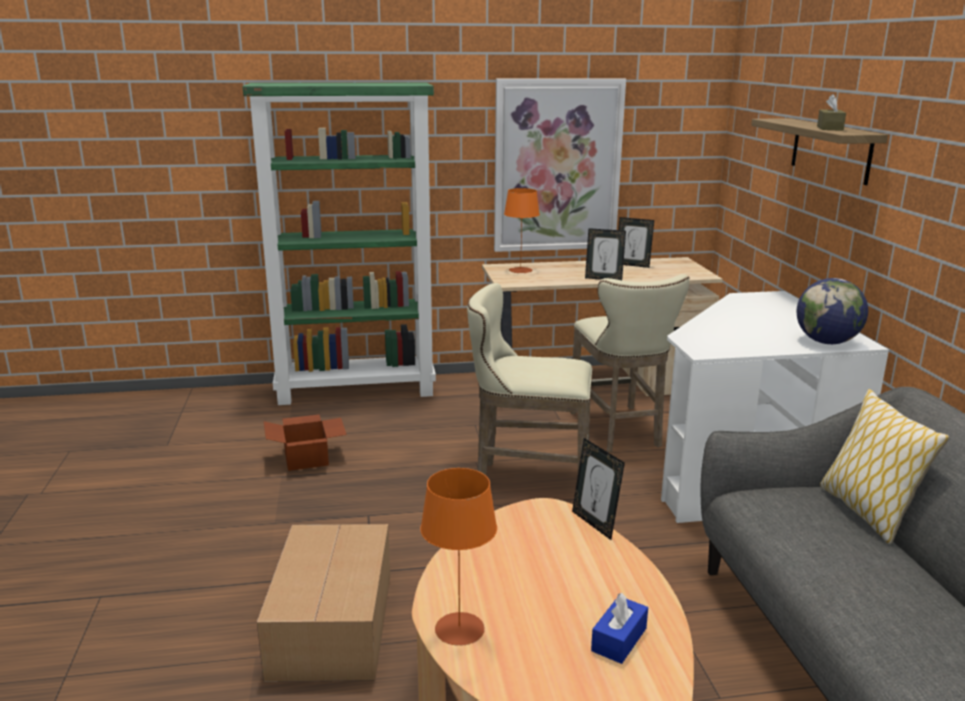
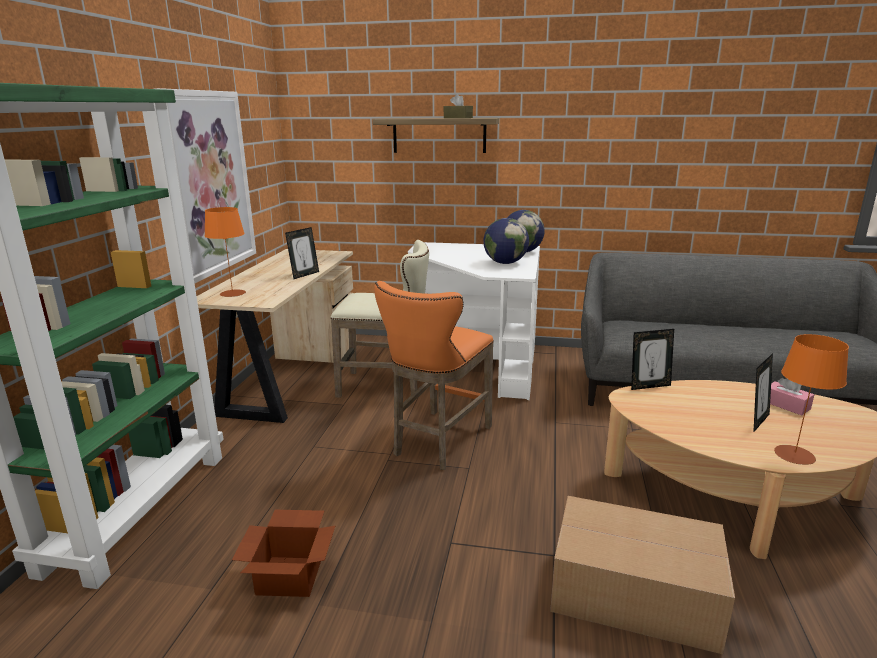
camera: 70 degrees left, 0 degrees up
(526, 480) = (437, 442): beige stool -> orange stool
(619, 639) = (786, 405): blue tissue box -> pink tissue box
(632, 265) = (281, 263): picture frame -> picture frame (757, 421)
(747, 339) = (505, 263): none -> globe
(867, 512) = (641, 319): pillow -> none

